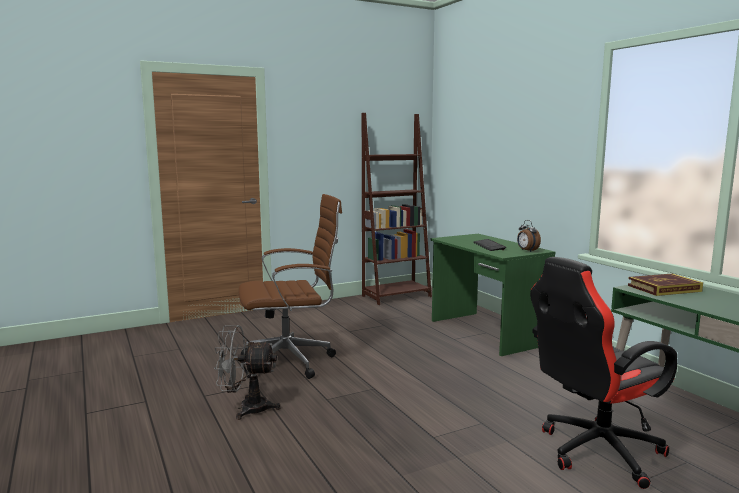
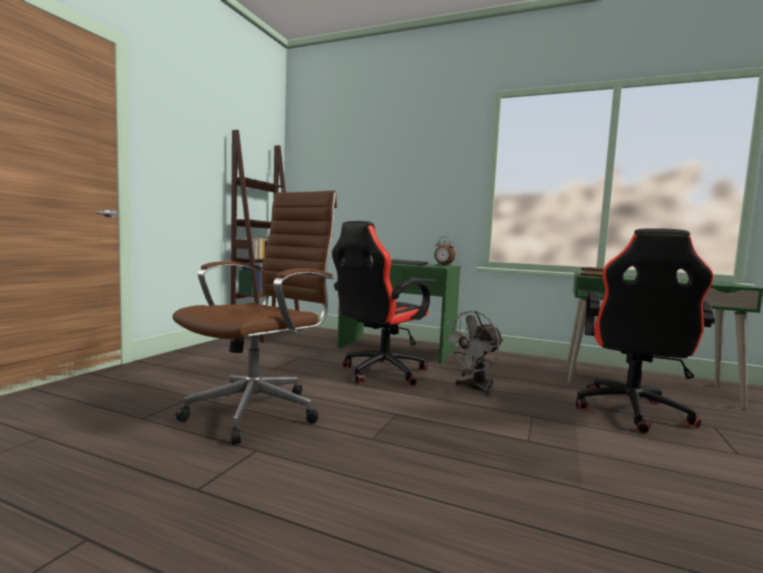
camera: 40 degrees left, 5 degrees down
(246, 408) = (294, 483): grey fan -> grey fan (473, 389)
(421, 353) = (378, 374): none -> black office chair

